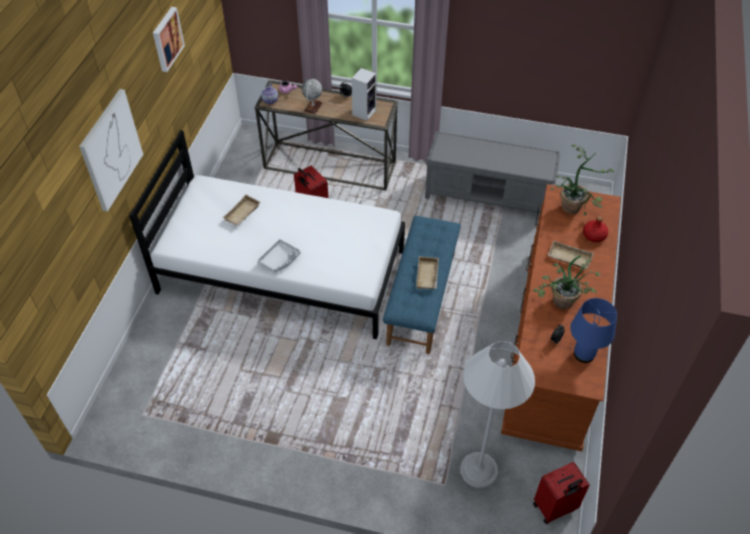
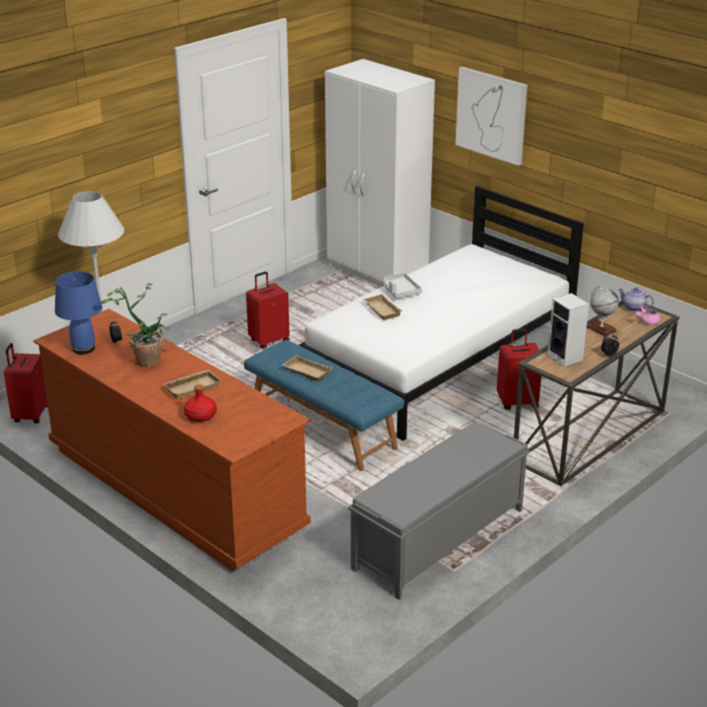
camera: 120 degrees right, 20 degrees down
(137, 382) = (377, 273): none -> white wardrobe
(166, 39) = (616, 126): picture -> none
(243, 214) = (481, 286): beige tray -> beige tray (380, 310)
(318, 400) = (269, 340): none -> red suitcase
(575, 206) = (254, 422): potted plant -> none

